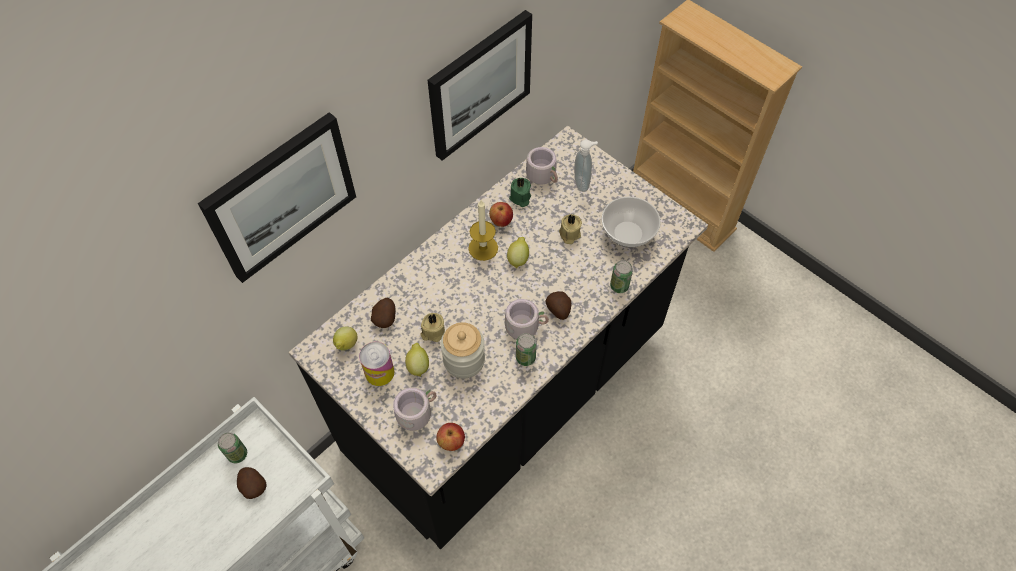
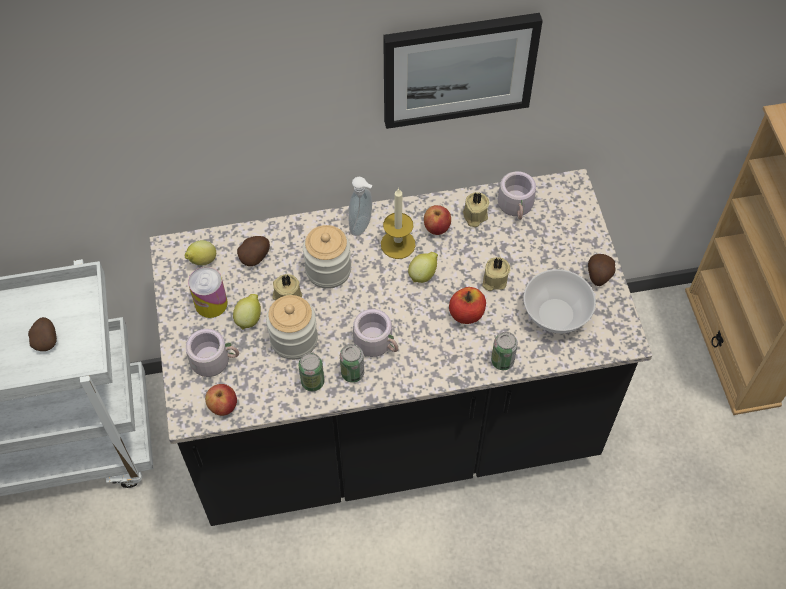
camera: 35 degrees right, 0 degrees up
(237, 454) = (54, 305): can -> can (312, 382)
(281, 196) = (173, 76): picture -> none
(448, 295) = (328, 270): none -> jar
(520, 198) = (474, 216): green candle -> beige candle
(558, 310) = (421, 348): potato -> potato (598, 276)
(569, 268) = (466, 314): none -> apple
(582, 183) = (551, 236): soap dispenser -> soap dispenser (362, 226)

